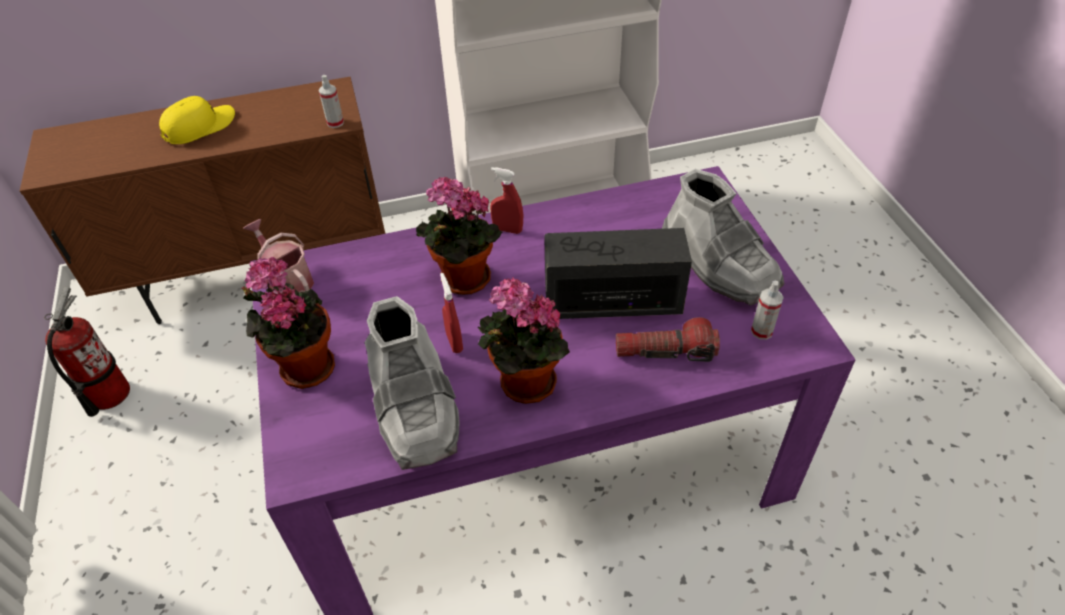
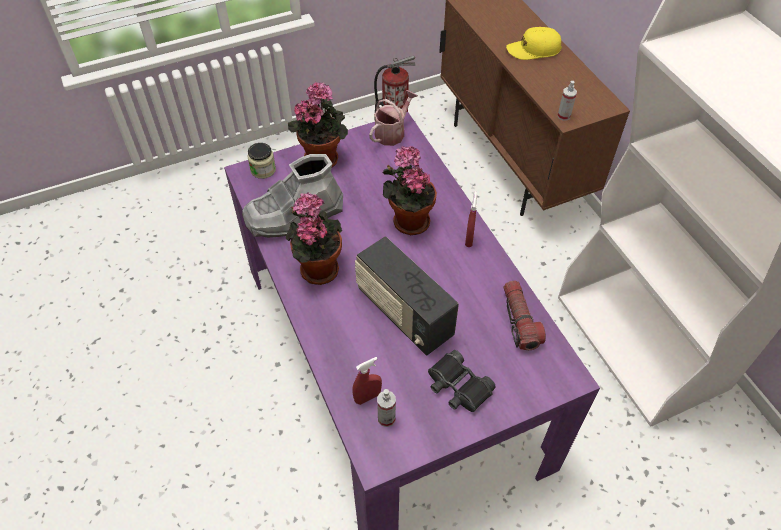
camera: 80 degrees right, 5 degrees up
(199, 127) = (533, 50): yellow cap -> yellow cap turned 135 degrees clockwise
(299, 447) = (263, 170): none -> jar
(454, 342) = (350, 226): red spray bottle -> red spray bottle (367, 397)
(613, 301) = (403, 314): radio -> radio turned 150 degrees clockwise
(665, 351) = (356, 350): flashlight -> flashlight (520, 320)
(718, 265) = (458, 387): grey boot -> black binoculars

